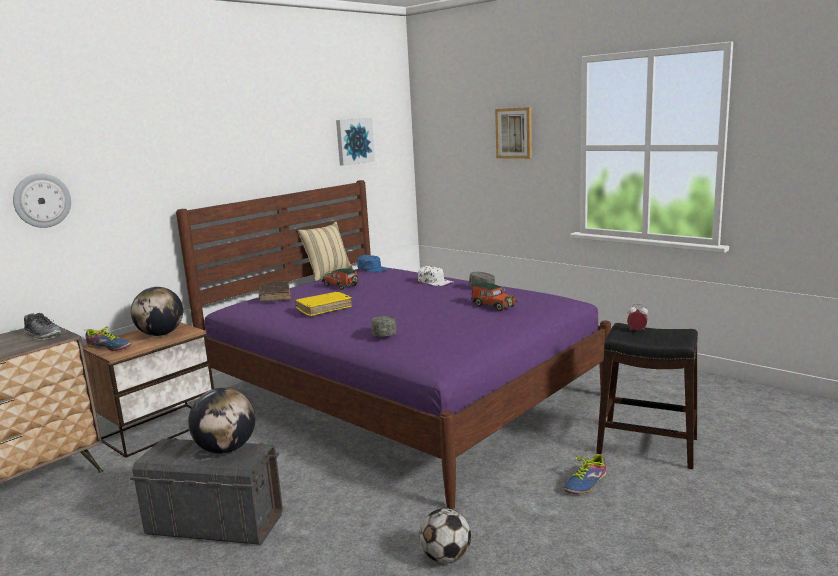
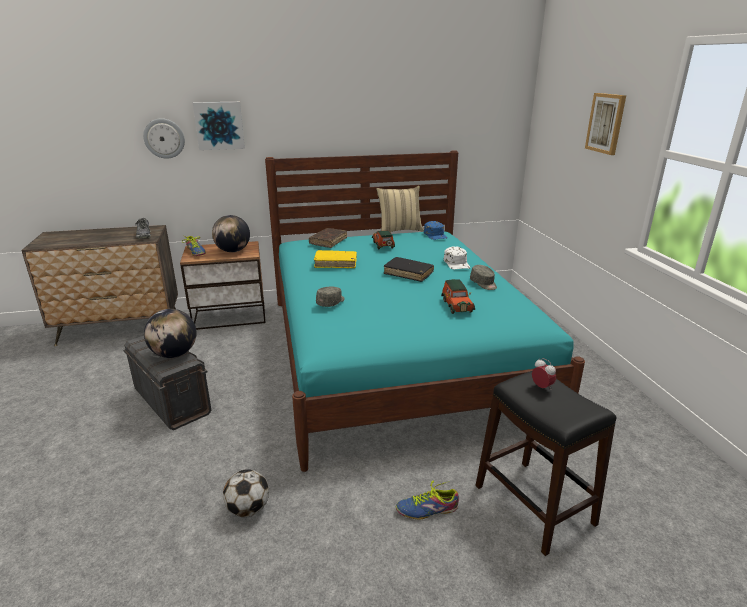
camera: 35 degrees right, 10 degrees up
(354, 141) = (456, 112): picture -> picture (219, 125)
(401, 396) = (395, 354): purple bed -> turquoise bed
(410, 298) = (408, 274): none -> black book

